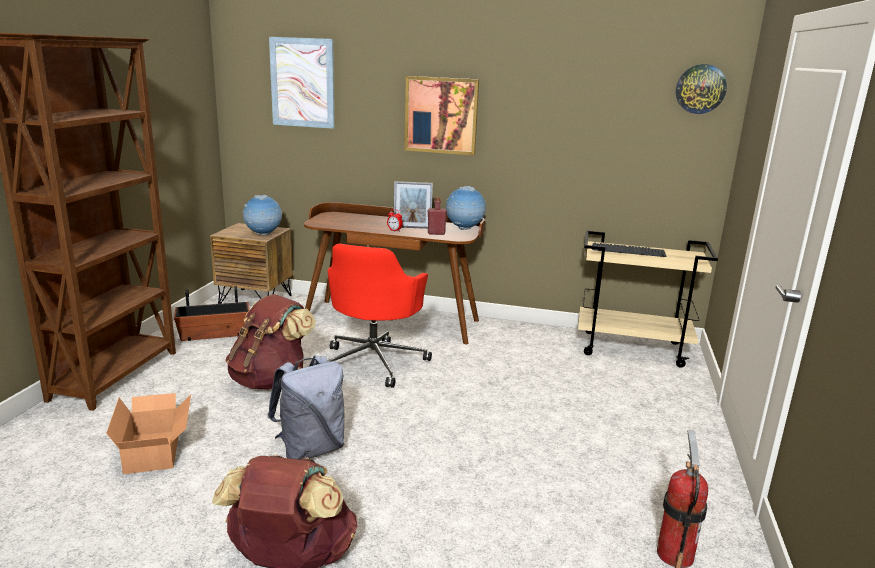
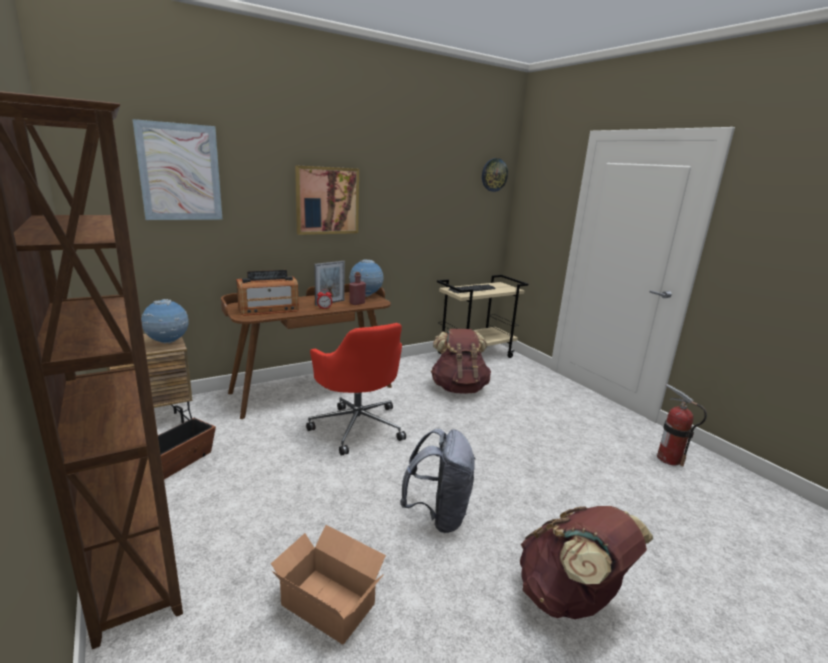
camera: 45 degrees left, 0 degrees up
(271, 380) = (309, 480): brown backpack -> brown backpack (458, 388)
(346, 221) = (268, 309): none -> radio

